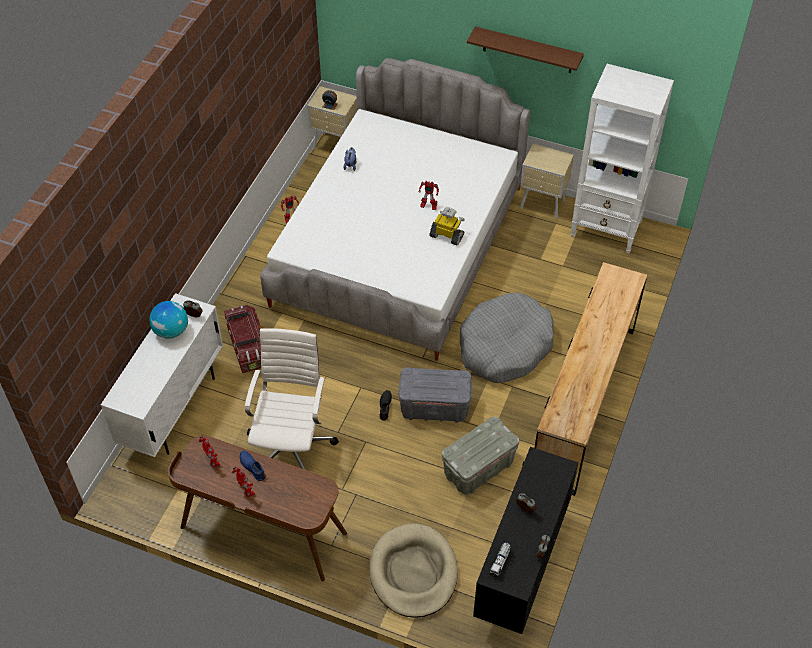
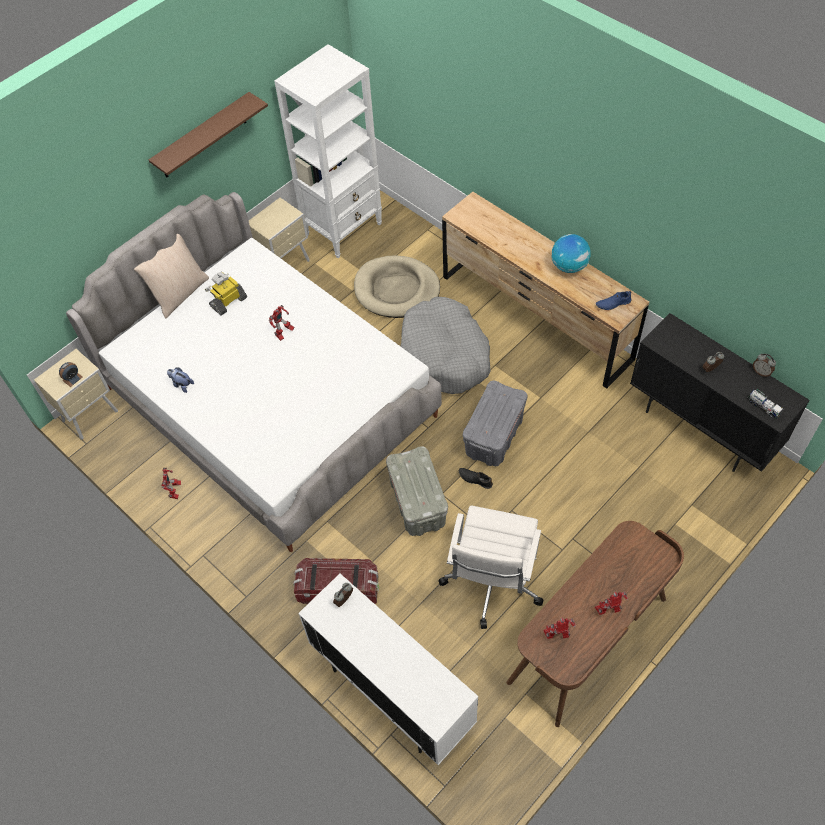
camera: 65 degrees left, 5 degrees up
(171, 331) = (356, 631): globe -> globe (569, 266)
(252, 467) = (579, 596): blue shoe -> blue shoe (613, 303)
(291, 447) = (492, 582): white office chair -> white office chair turned 105 degrees counterclockwise
(413, 572) = (678, 516): beige dog bed -> beige dog bed (397, 290)
(436, 131) = (180, 293): none -> beige pillow
(447, 235) = (333, 330): toy robot -> toy robot (228, 302)
(478, 469) = (579, 424): grey storage box -> grey storage box (418, 504)

